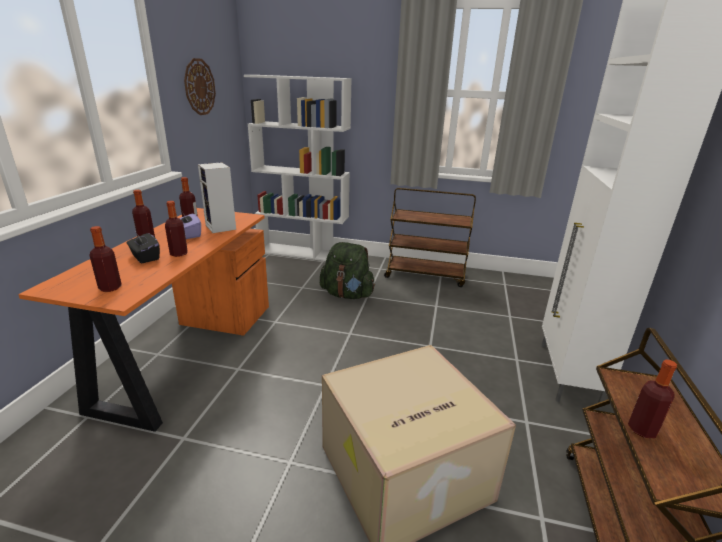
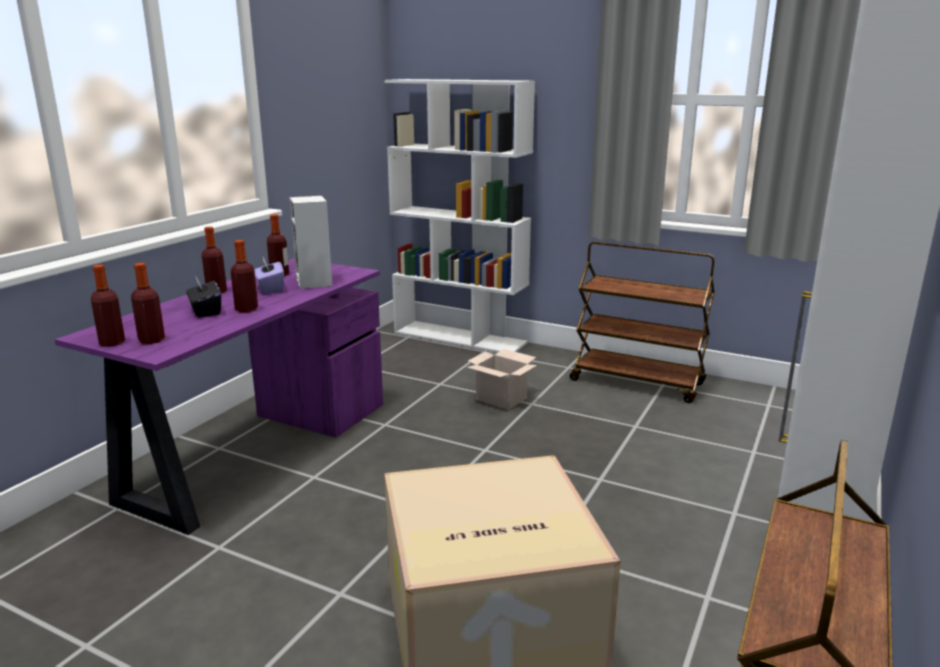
camera: 15 degrees right, 5 degrees down
(187, 352) = (256, 450): orange desk -> purple desk
(199, 87) = (319, 98): wall clock -> none
(347, 294) = (502, 399): green backpack -> cardboard box
(642, 429) = (785, 578): bottle -> bottle (112, 342)

